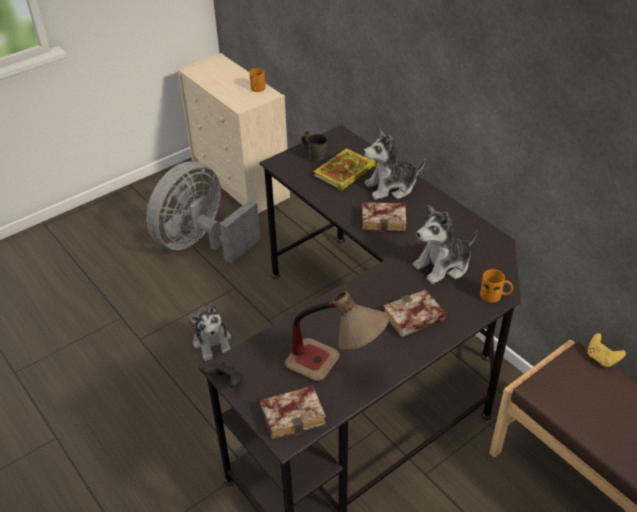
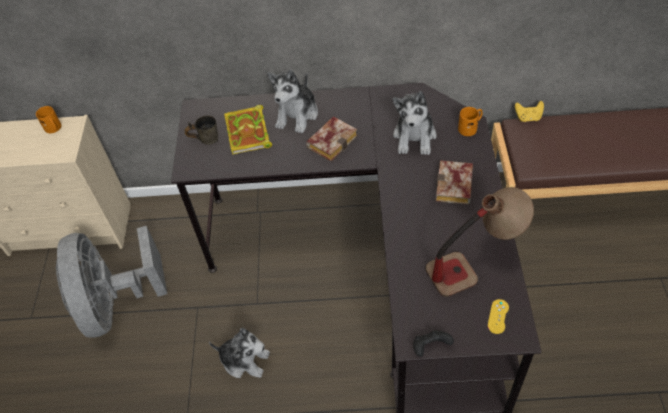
camera: 50 degrees left, 10 degrees up
(295, 414) = (498, 316): book -> yellow game controller

